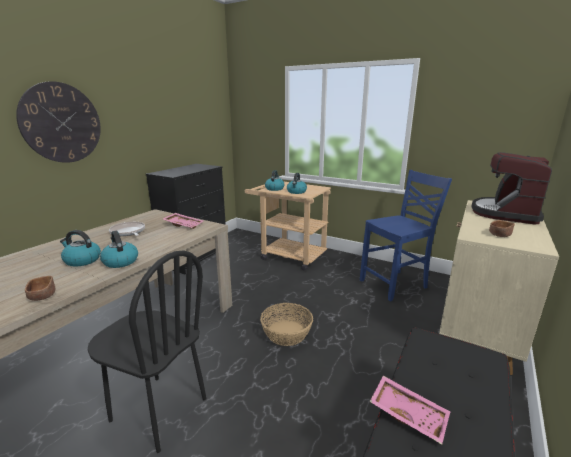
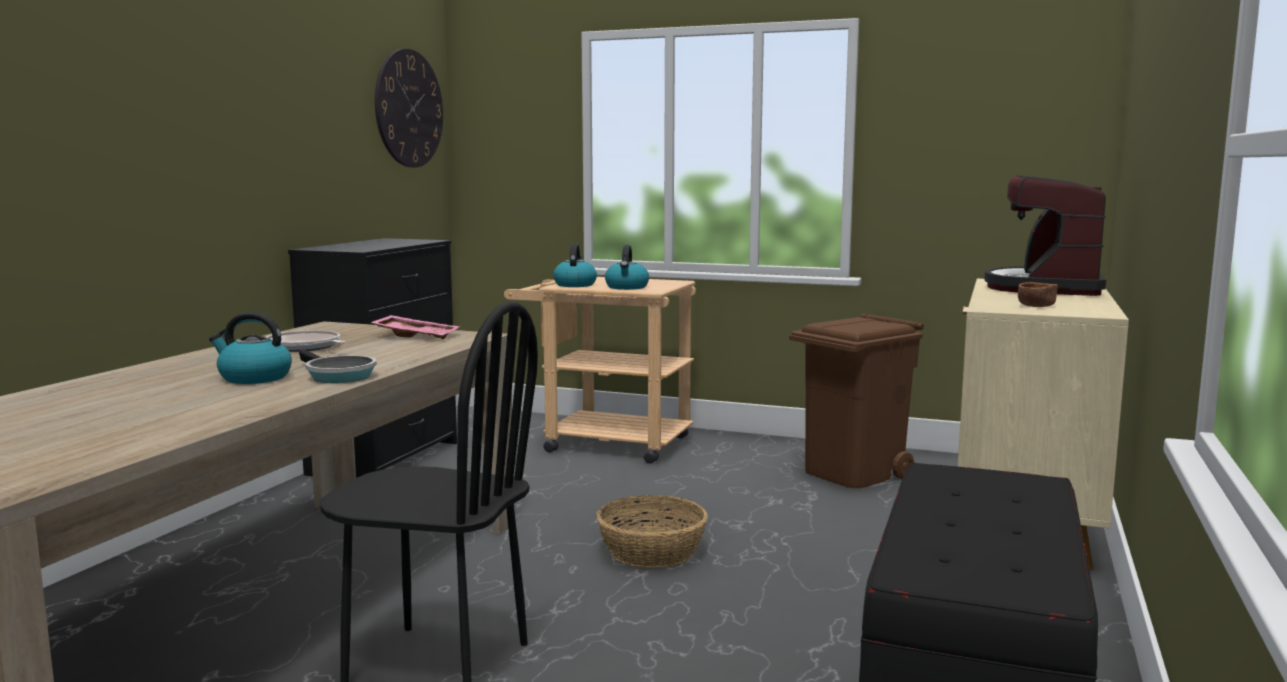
camera: 10 degrees left, 10 degrees down
(42, 296) = (234, 411): brown bowl -> none
(61, 123) = (149, 125): wall clock -> wall clock (409, 108)
(120, 261) = (337, 376): kettle -> frying pan
(395, 284) = (853, 473): blue chair -> brown trash can
(408, 413) = (927, 533): pink tray -> none

